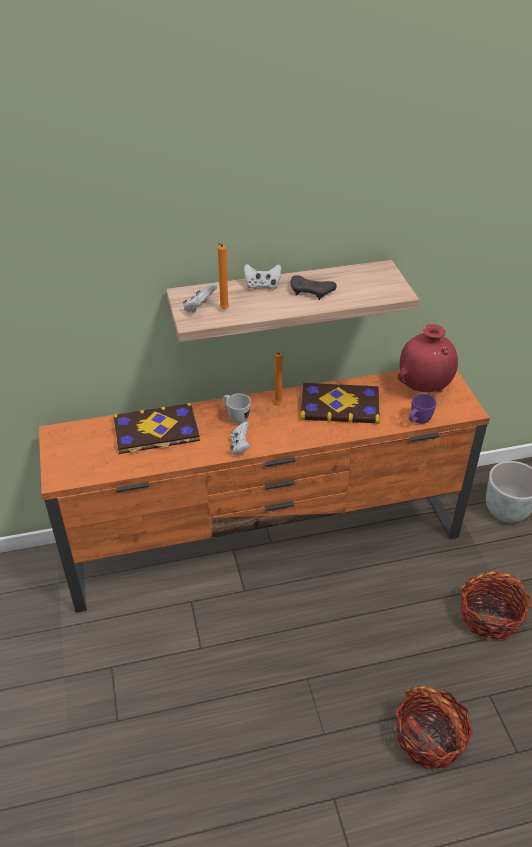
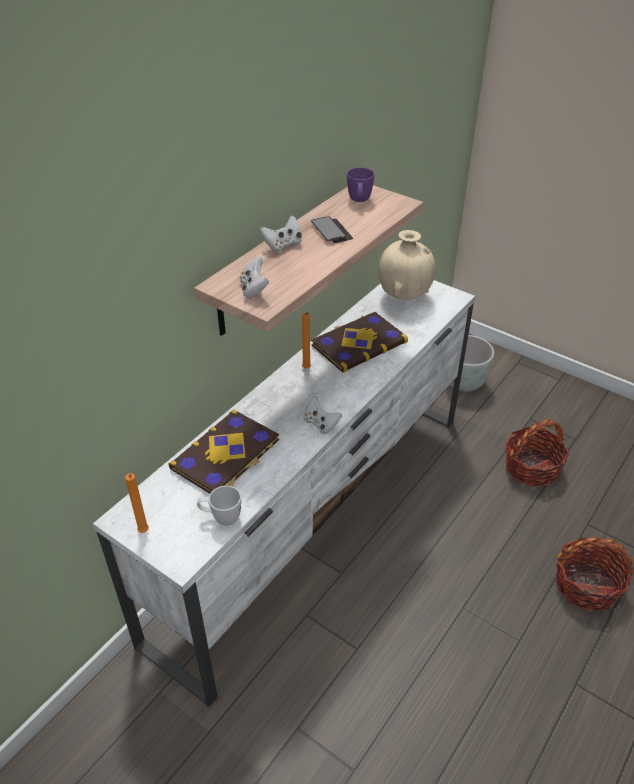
camera: 40 degrees left, 0 degrees up
(223, 310) = (279, 281): orange candle -> orange candle (144, 533)
(235, 417) = (285, 401): white mug -> white mug (221, 518)
(267, 542) = (317, 518): orange tv stand -> white tv stand
(311, 291) = (331, 231): grey game controller -> phone
(418, 422) = (432, 325): purple mug -> purple mug (359, 201)
(424, 387) = (404, 296): red vase -> beige vase

